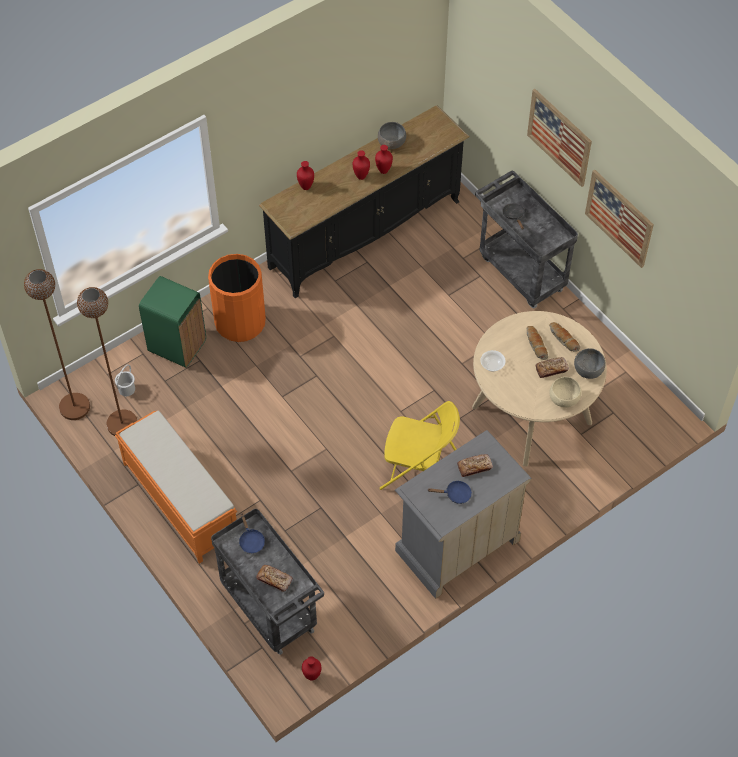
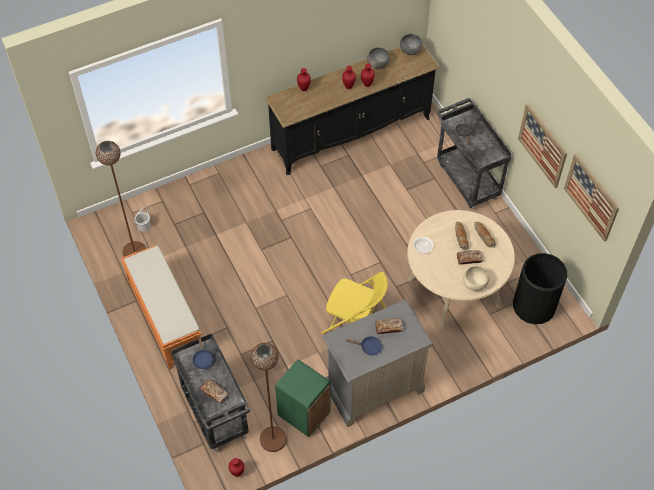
camera: 10 degrees right, 0 degrees up
(74, 407) = (102, 234): brown floor lamp -> brown floor lamp (273, 439)
(177, 345) = (189, 198): green trash can -> green trash can (304, 413)
(240, 322) = (241, 187): orange trash can -> none
(559, 137) = (504, 74): picture -> picture (591, 197)
(588, 370) = (499, 263): grey bowl -> grey bowl (410, 50)
(632, 417) = (534, 307): none -> black trash can

